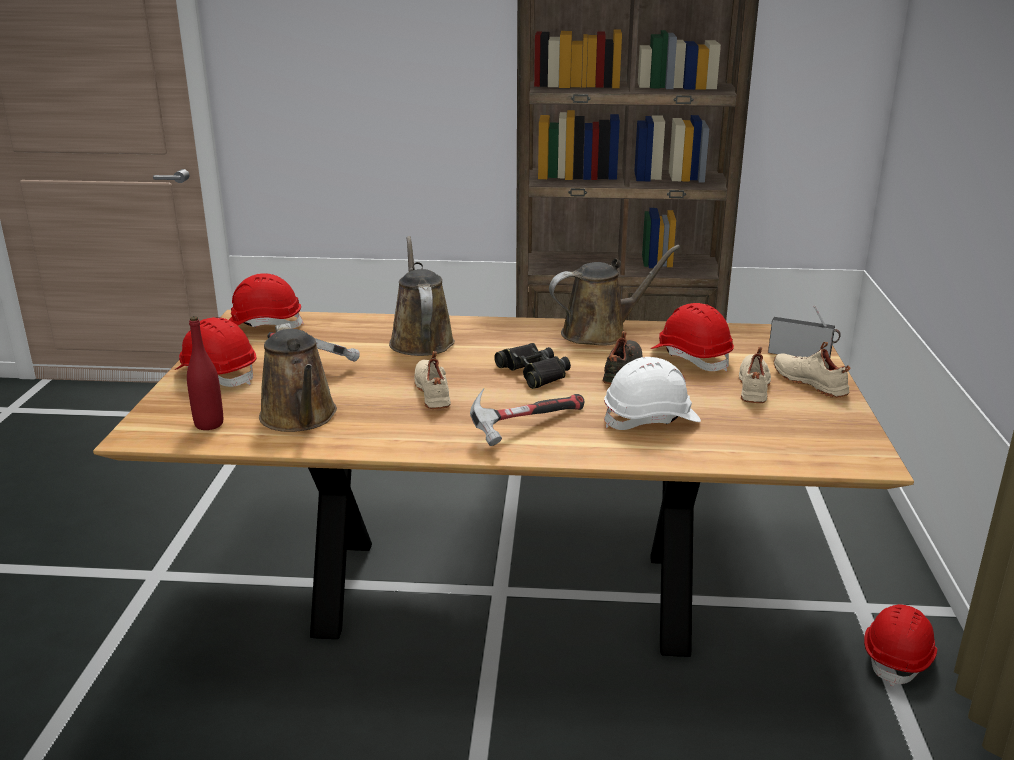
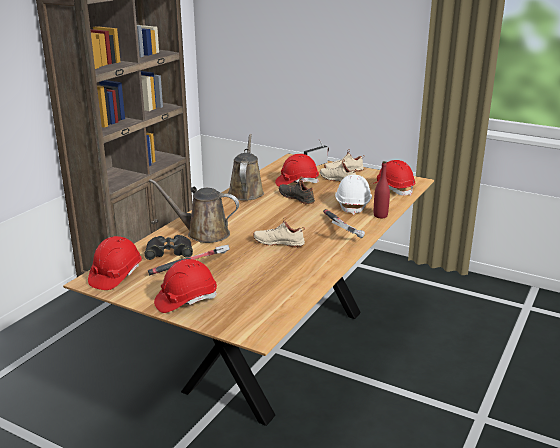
camera: 65 degrees left, 0 degrees up
(209, 424) = (262, 310): red bottle -> red bottle (380, 215)
(300, 418) = (278, 282): brown watering can -> none
(533, 372) = (279, 216): black binoculars -> black binoculars (169, 252)
(898, 658) = (389, 269): red hard hat -> red hard hat (393, 189)

